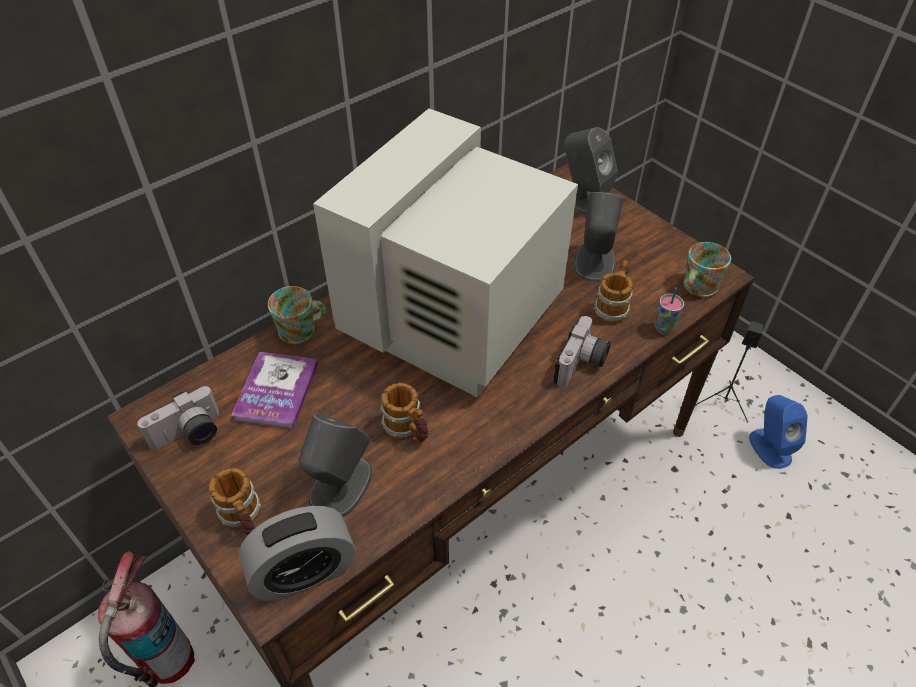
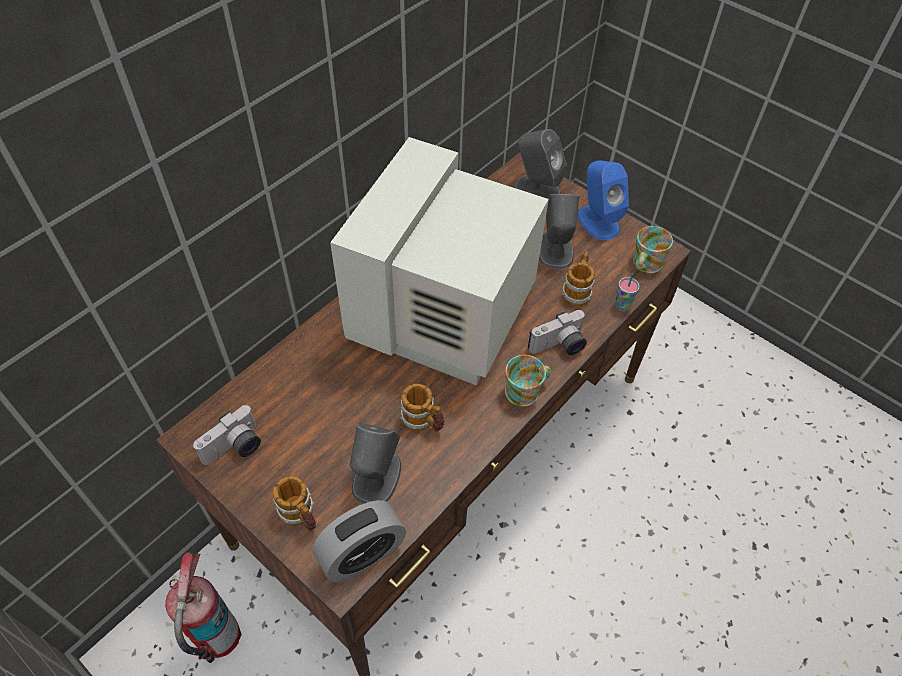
camera: 10 degrees left, 5 degrees up
(276, 391) = (302, 400): book -> none
(302, 330) = (312, 340): mug -> mug (526, 391)
(582, 365) = (559, 346): camera -> camera turned 45 degrees clockwise
(724, 402) = (665, 347): black speaker -> none
(770, 447) = (707, 384): blue speaker -> blue speaker (597, 221)

